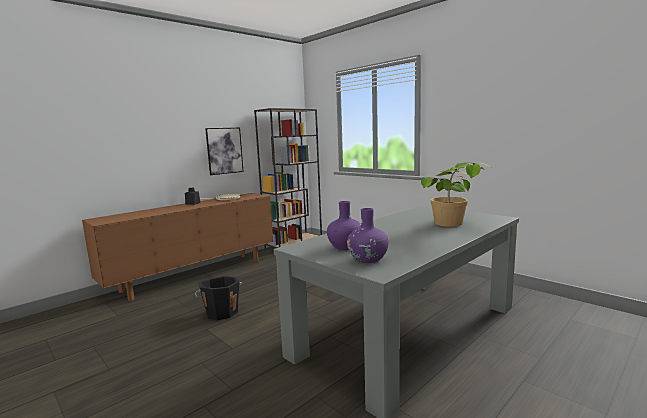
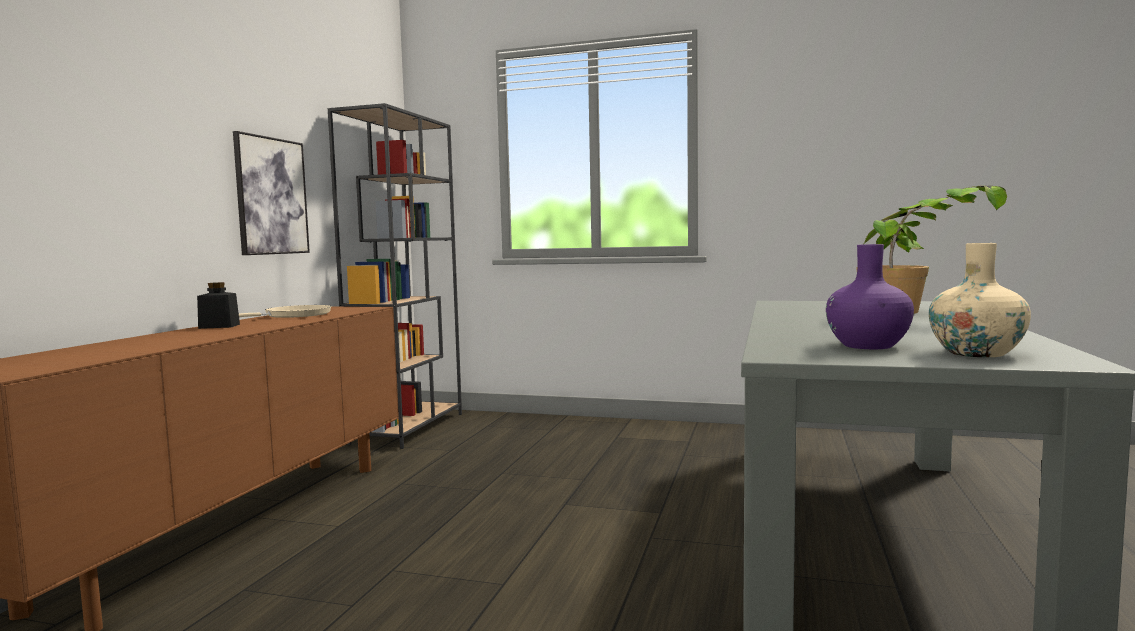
camera: 30 degrees left, 5 degrees down
(222, 312) = (445, 589): black bucket -> none
(368, 259) = (976, 353): purple vase -> beige vase

